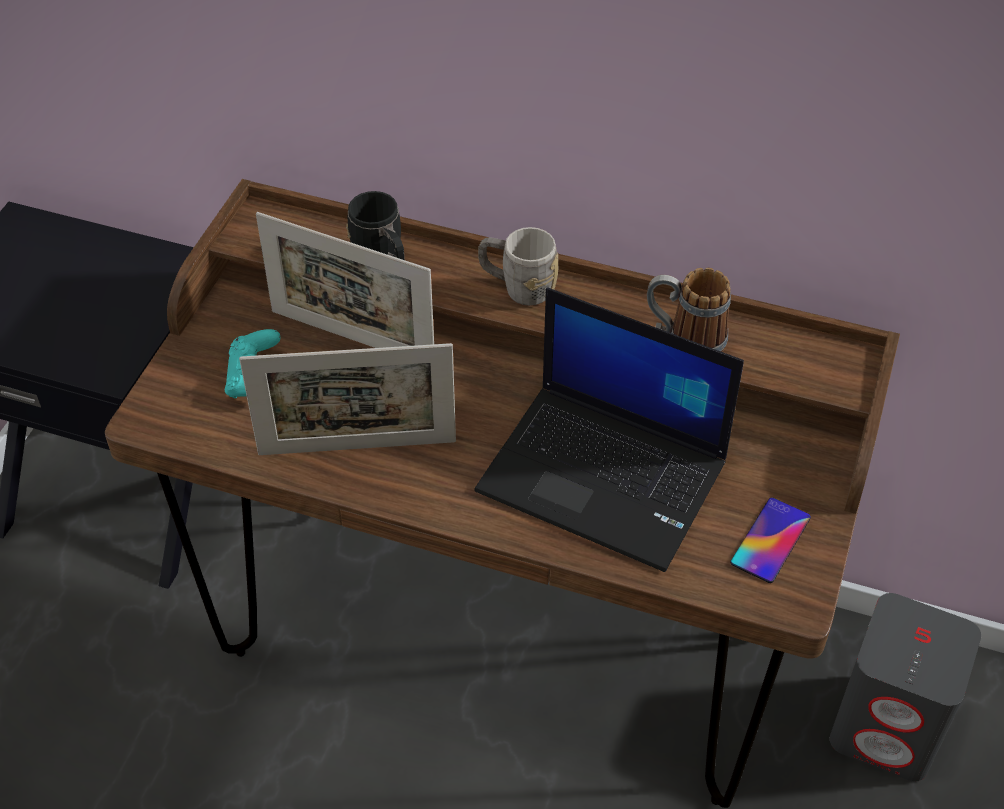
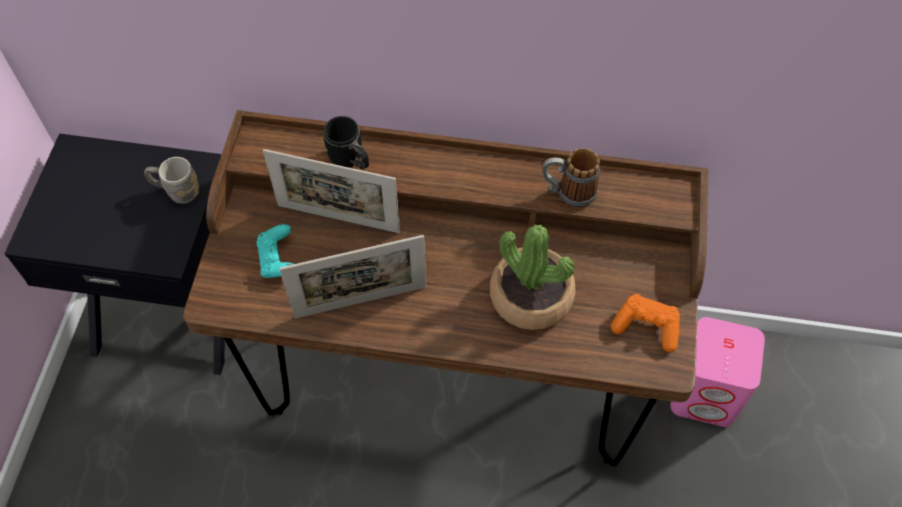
camera: 10 degrees left, 10 degrees up
(518, 288) = (448, 169): grey mug -> grey mug (177, 191)
(606, 476) = (531, 296): laptop -> potted plant
(770, 540) = (646, 327): phone -> orange game controller
(888, 728) = (705, 393): grey speaker -> pink speaker

